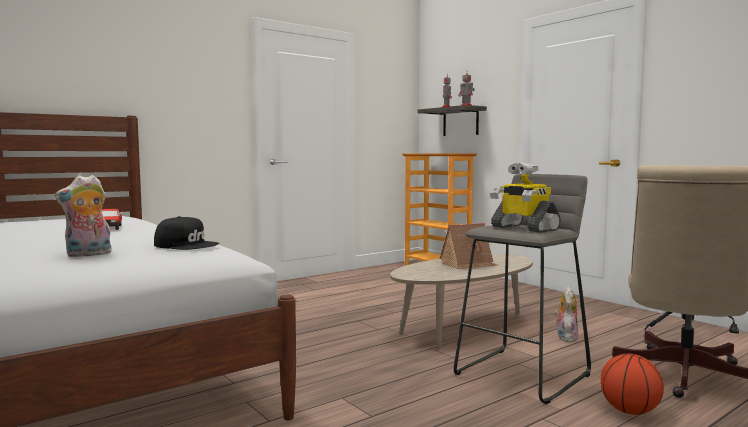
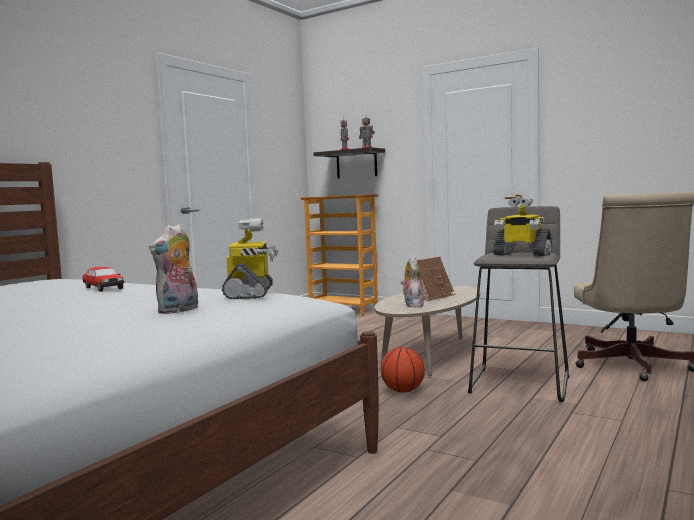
camera: 20 degrees left, 0 degrees up
(187, 245) = (251, 293): black cap -> toy robot
(565, 337) = (519, 352): plush toy -> plush toy (412, 305)
(629, 411) = (624, 396): basketball -> basketball (402, 391)

